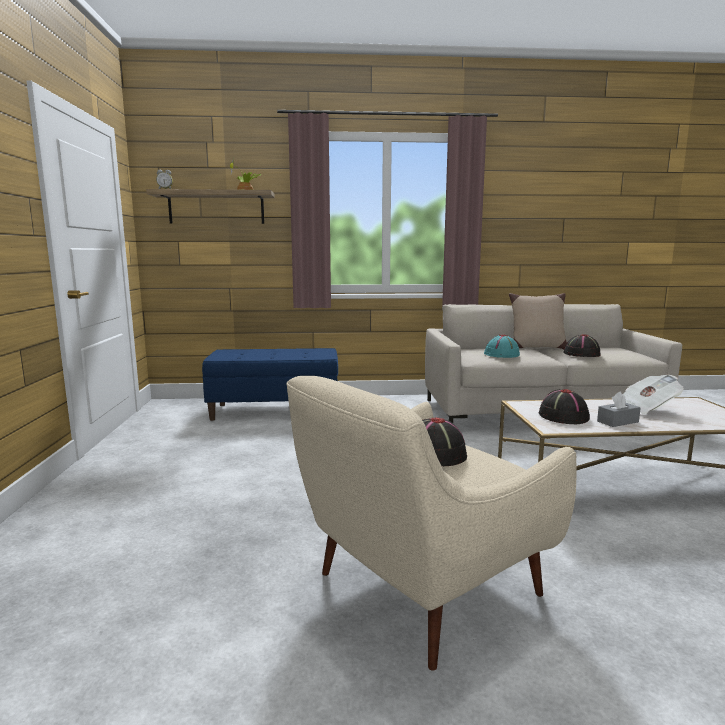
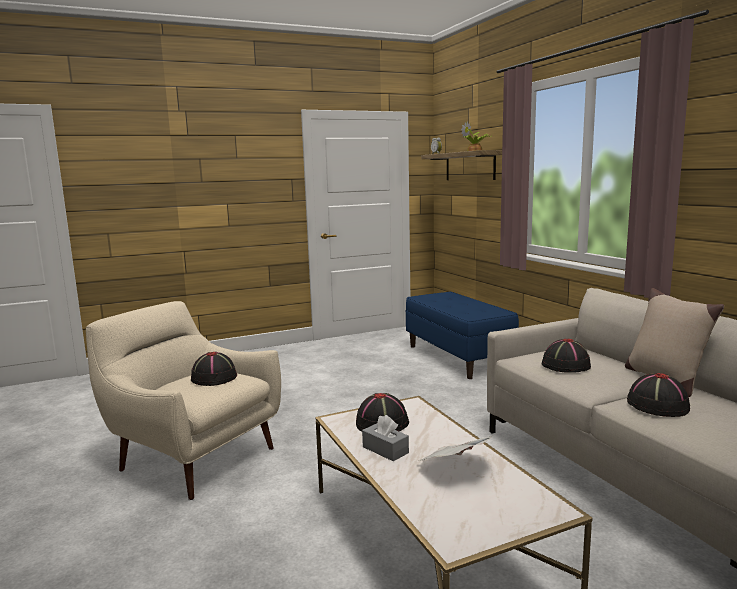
camera: 70 degrees right, 0 degrees up
(502, 355) = (565, 365): turquoise hat -> black hat

